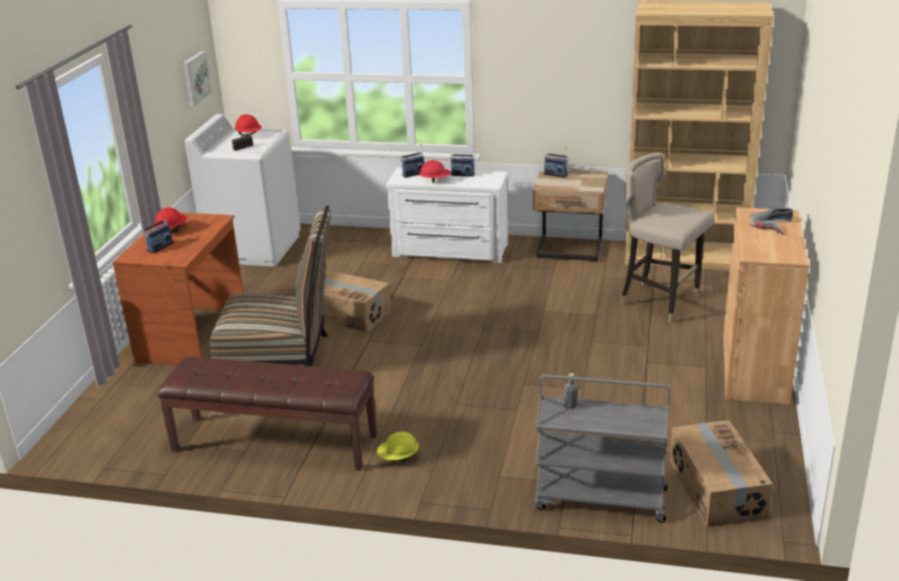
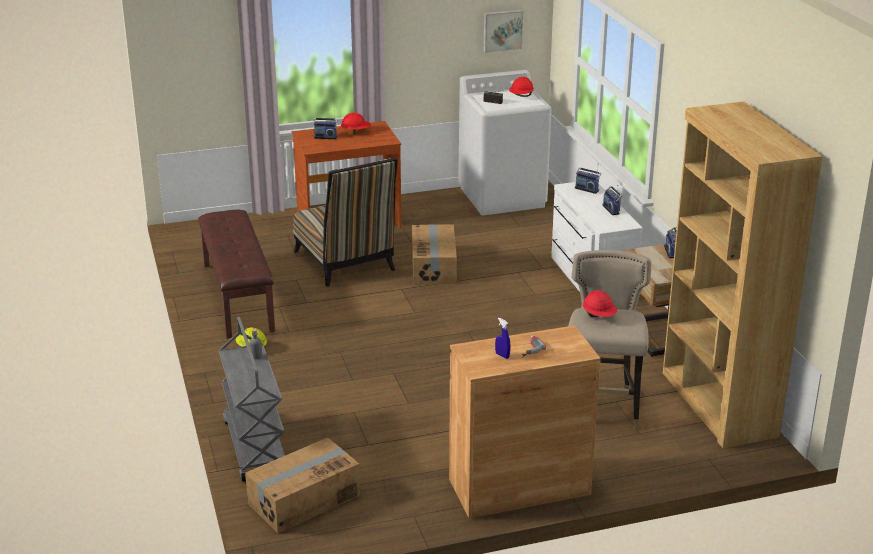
camera: 60 degrees right, 0 degrees up
(435, 180) = (583, 202): red hard hat -> red hard hat (599, 316)
(770, 220) = (558, 346): grey shoe -> none
(774, 244) = (502, 356): none -> blue spray bottle

